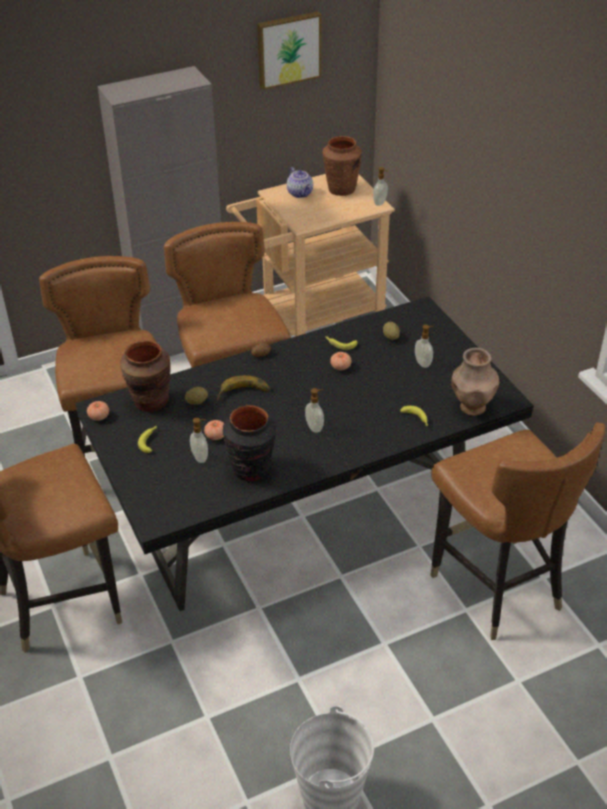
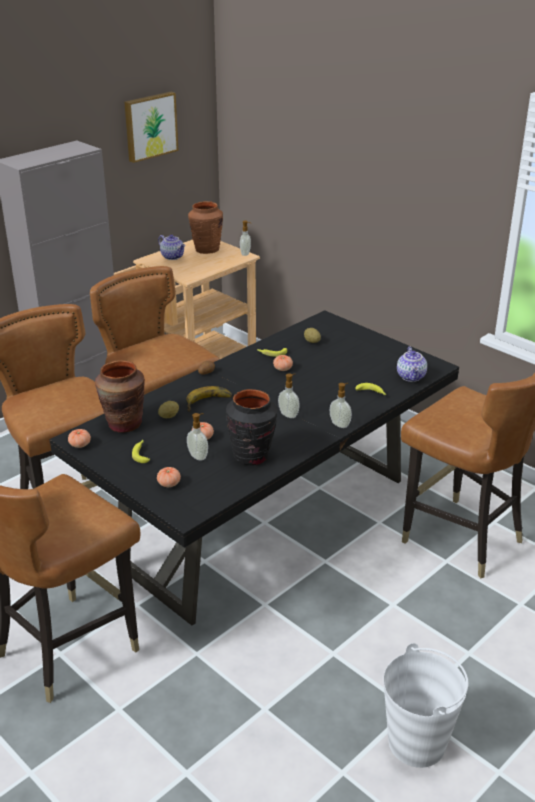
camera: 20 degrees left, 10 degrees down
(157, 482) = (169, 484): none -> tomato
(423, 363) = (351, 354): soap dispenser -> soap dispenser (340, 424)
(471, 407) = (411, 377): brown vase -> teapot

